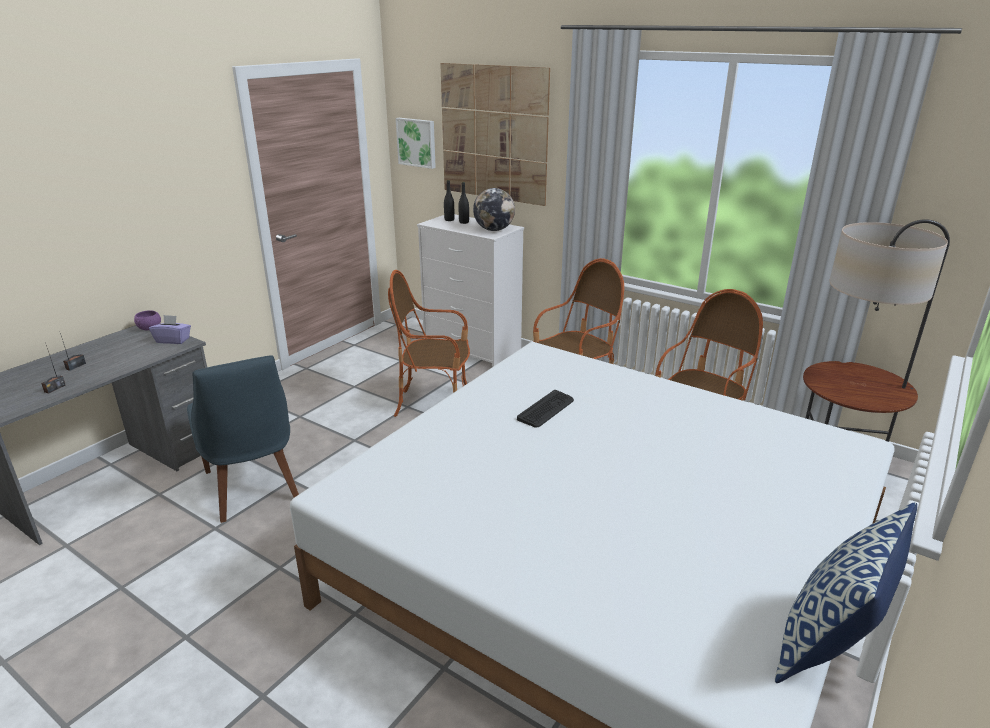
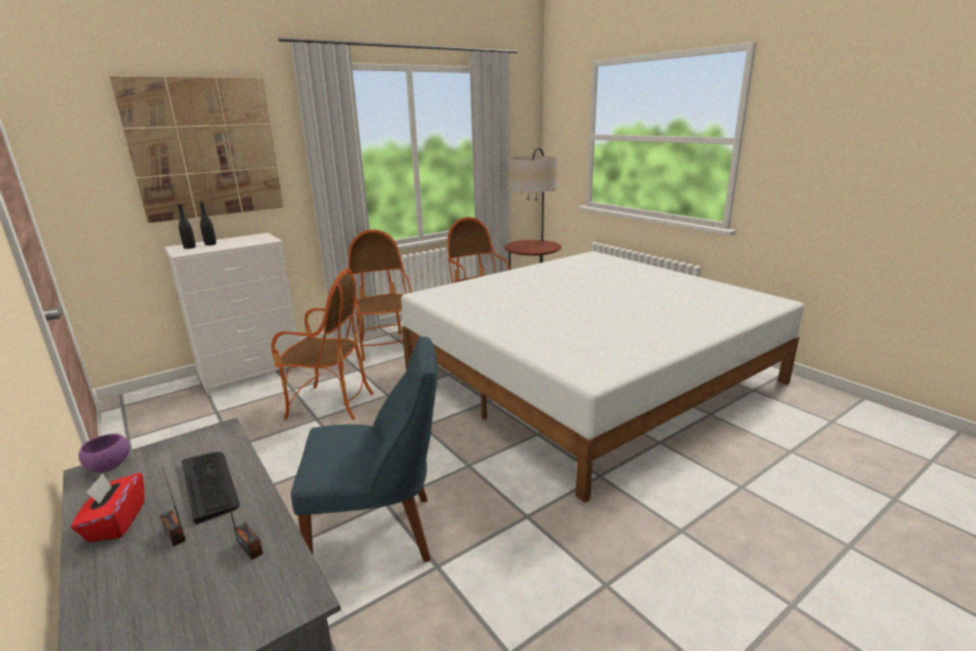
camera: 70 degrees left, 5 degrees down
(93, 349) = (116, 522): none -> red tissue box
(173, 340) = (194, 442): purple tissue box -> none
(417, 142) = (85, 176): picture -> none
(434, 404) = (329, 404): armchair -> armchair turned 105 degrees counterclockwise
(494, 230) = (257, 239): globe -> none
(546, 409) = (513, 302): keyboard -> keyboard (210, 485)
(828, 645) = (737, 285): pillow -> none

